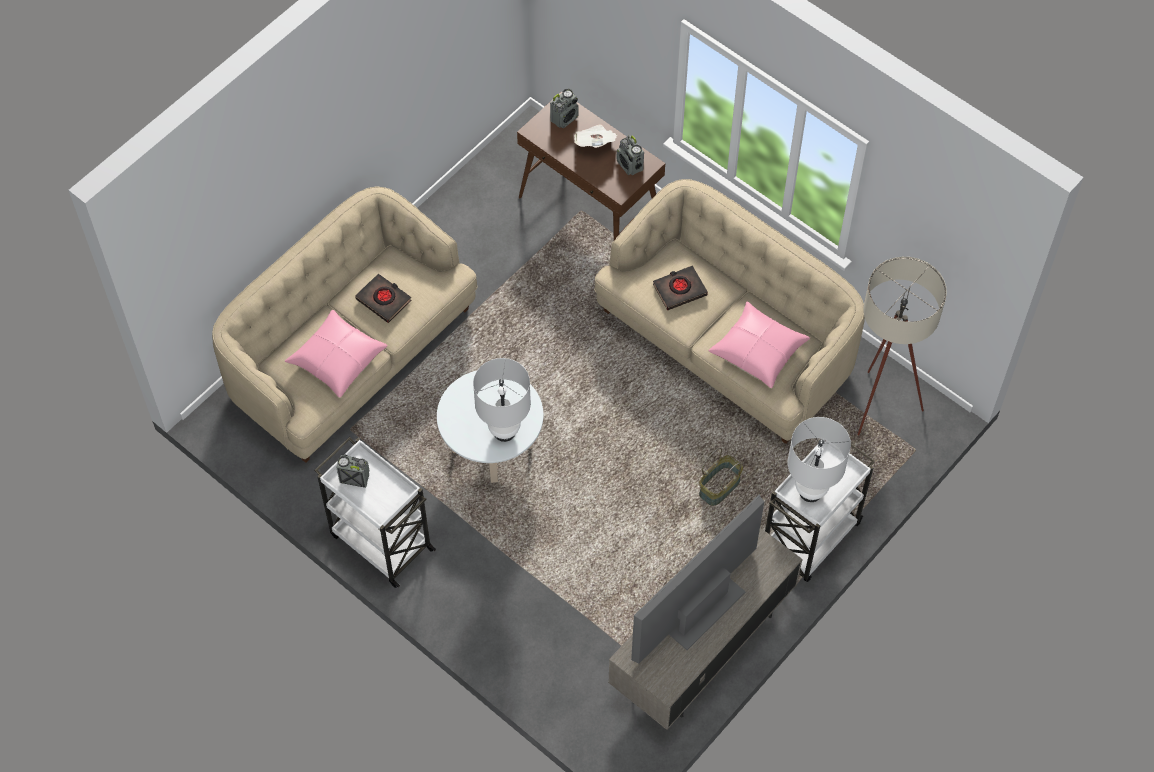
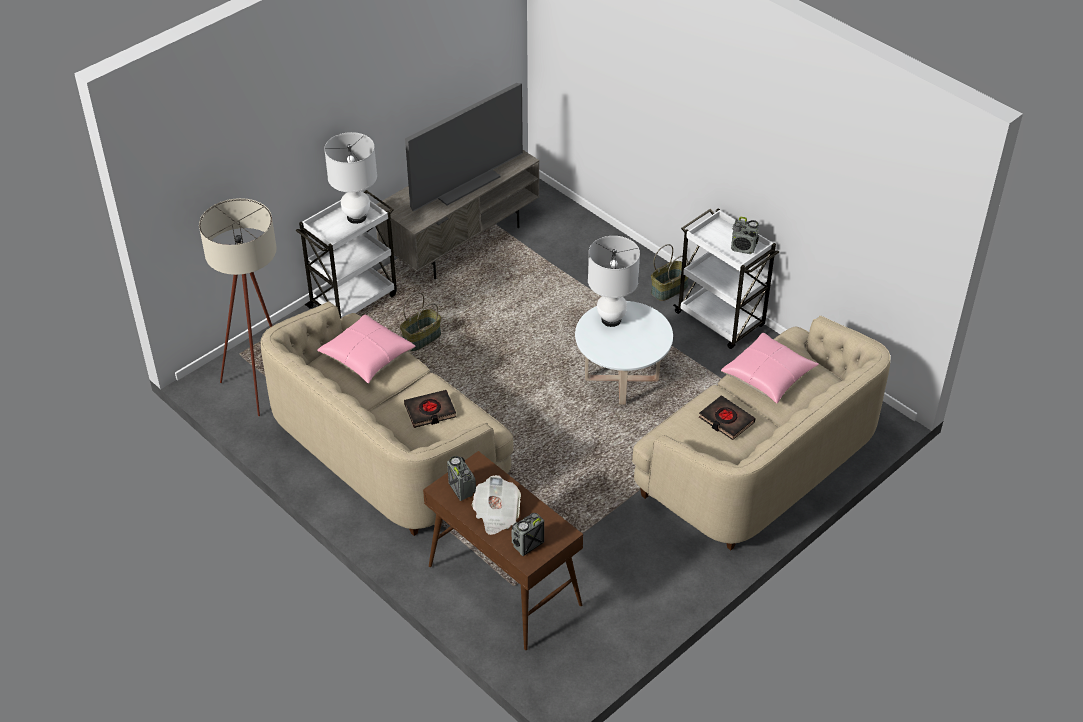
camera: 175 degrees left, 15 degrees down
(440, 585) = (669, 289): none -> basket

